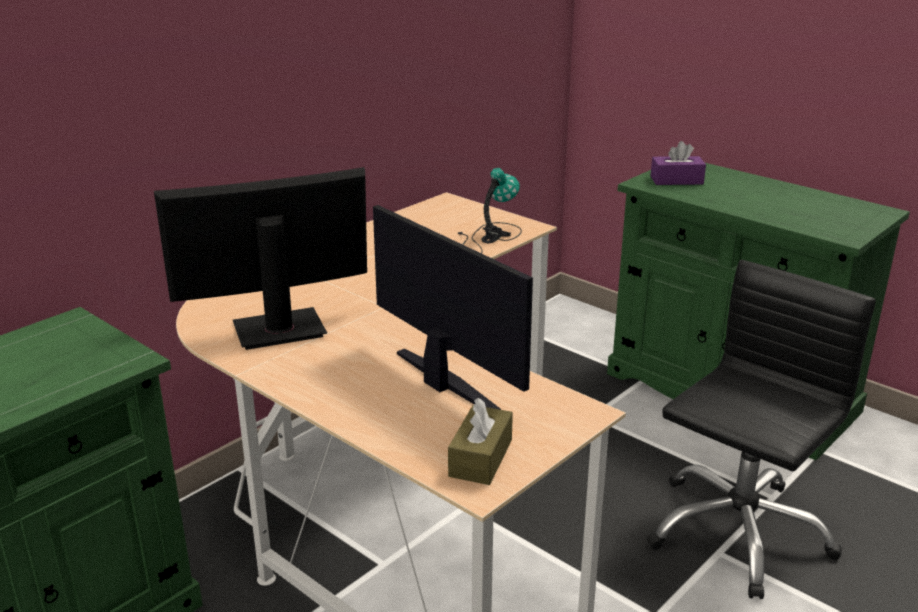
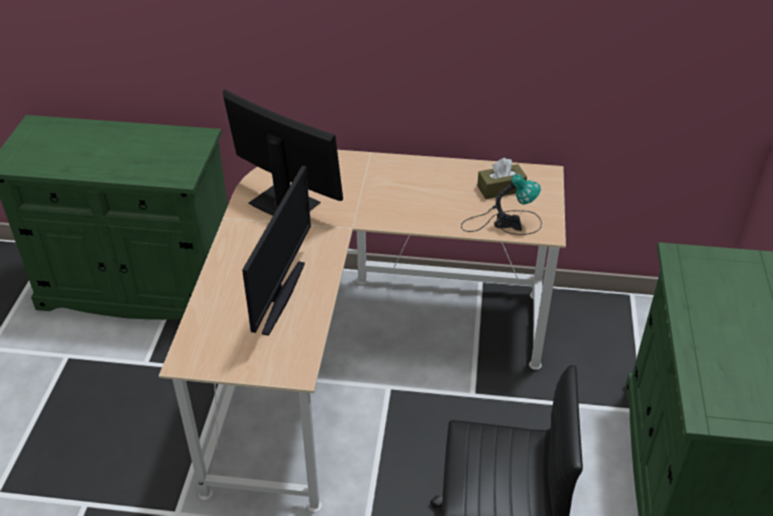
camera: 55 degrees right, 15 degrees up
(480, 458) = (213, 349): brown tissue box -> brown tissue box (501, 189)
(676, 180) = (711, 271): purple tissue box -> none

